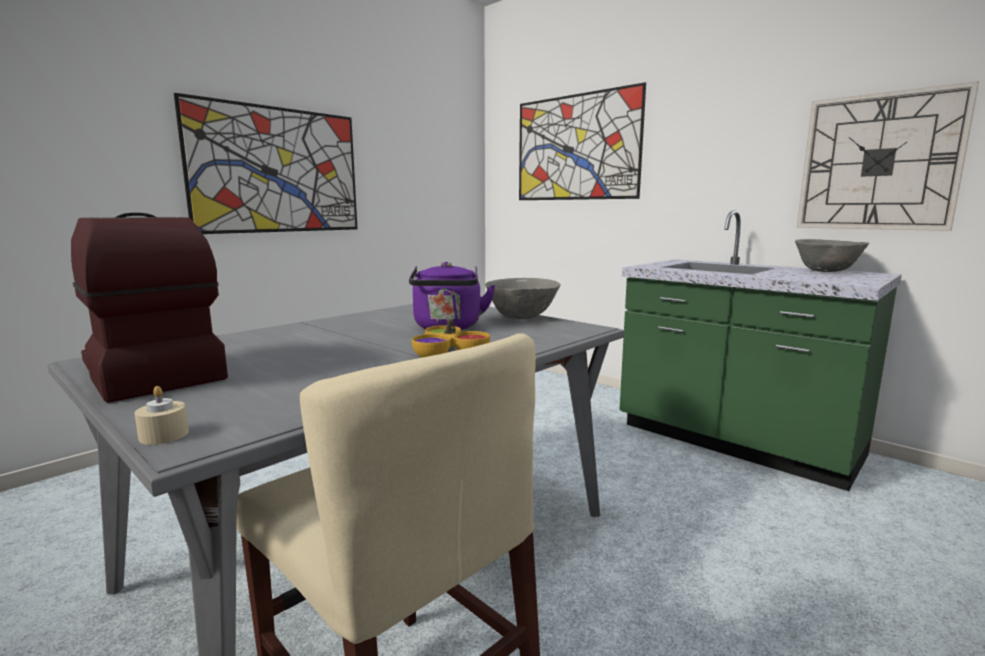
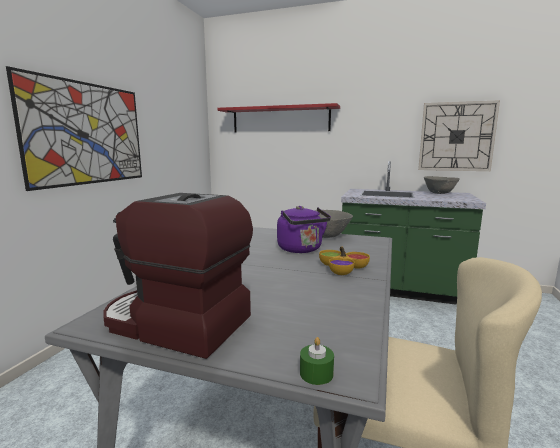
camera: 25 degrees left, 0 degrees up
(164, 435) = (316, 373): beige candle -> green candle
(576, 148) = (280, 119): picture -> red shelf

